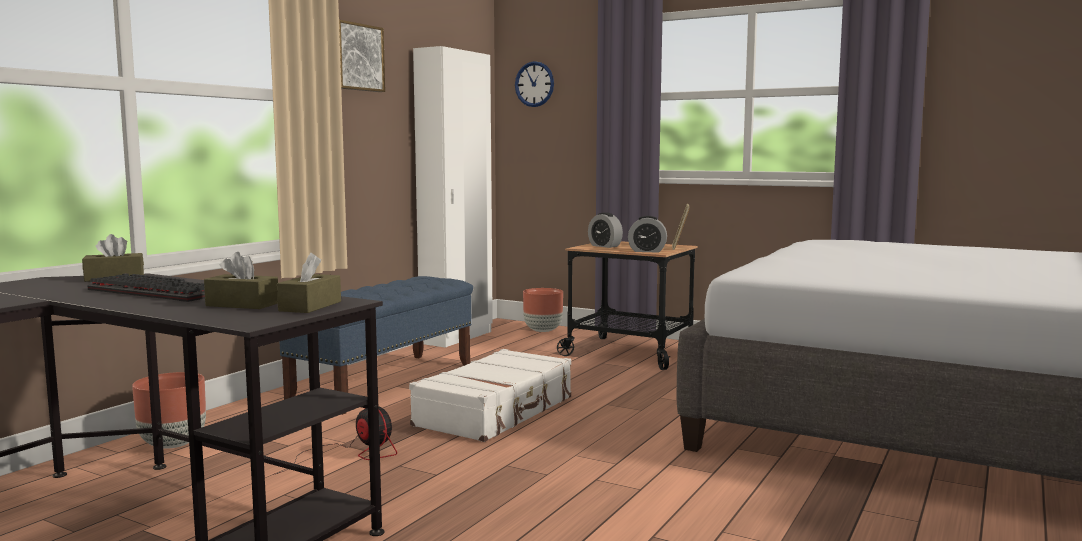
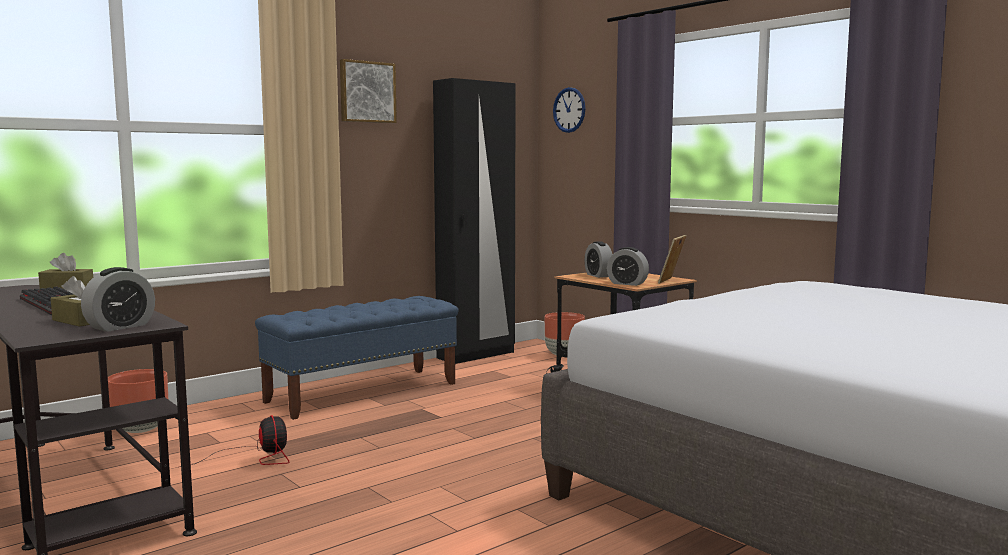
camera: 20 degrees right, 0 degrees up
(310, 306) = (120, 326): brown tissue box -> alarm clock
(457, 337) = (476, 355): white wardrobe -> black wardrobe
(496, 411) = (422, 433): white suitcase -> none

